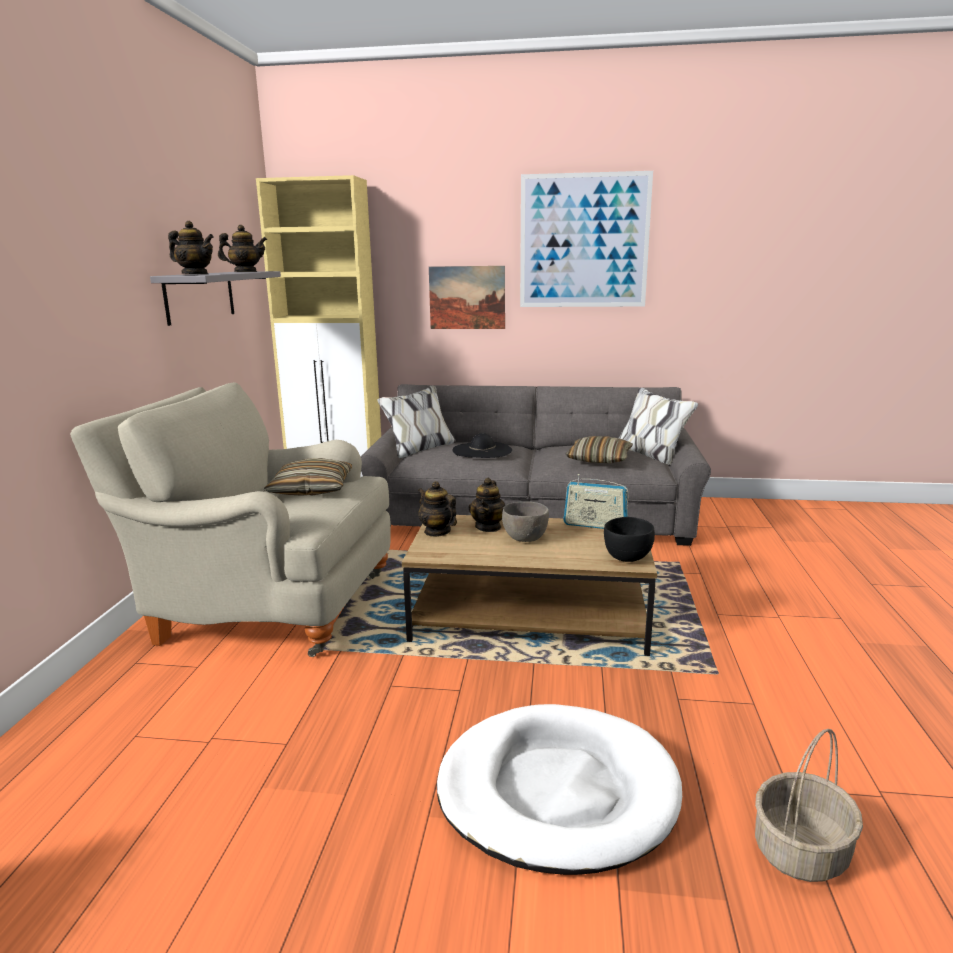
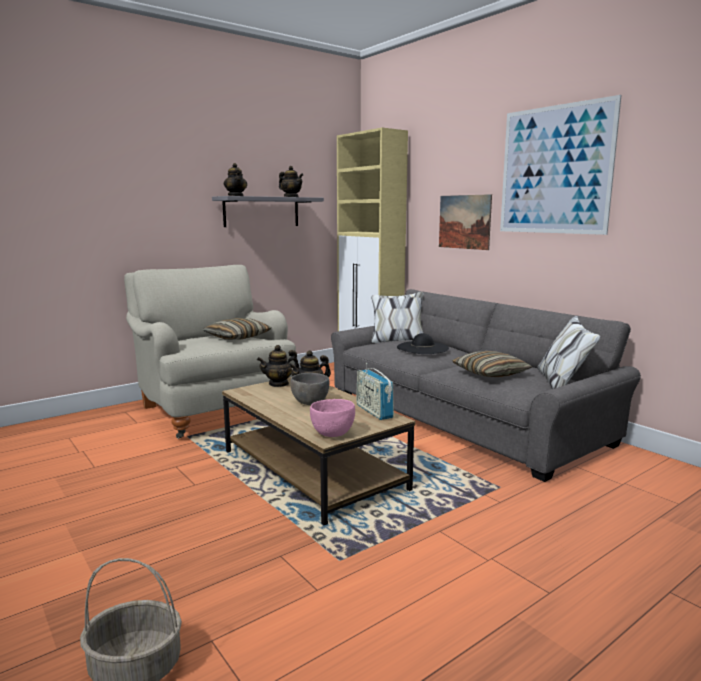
camera: 45 degrees right, 5 degrees down
(437, 532) = (279, 384): teapot -> teapot turned 120 degrees counterclockwise
(556, 791) = (120, 551): white dog bed -> none
(627, 558) = (333, 434): black bowl -> pink bowl

